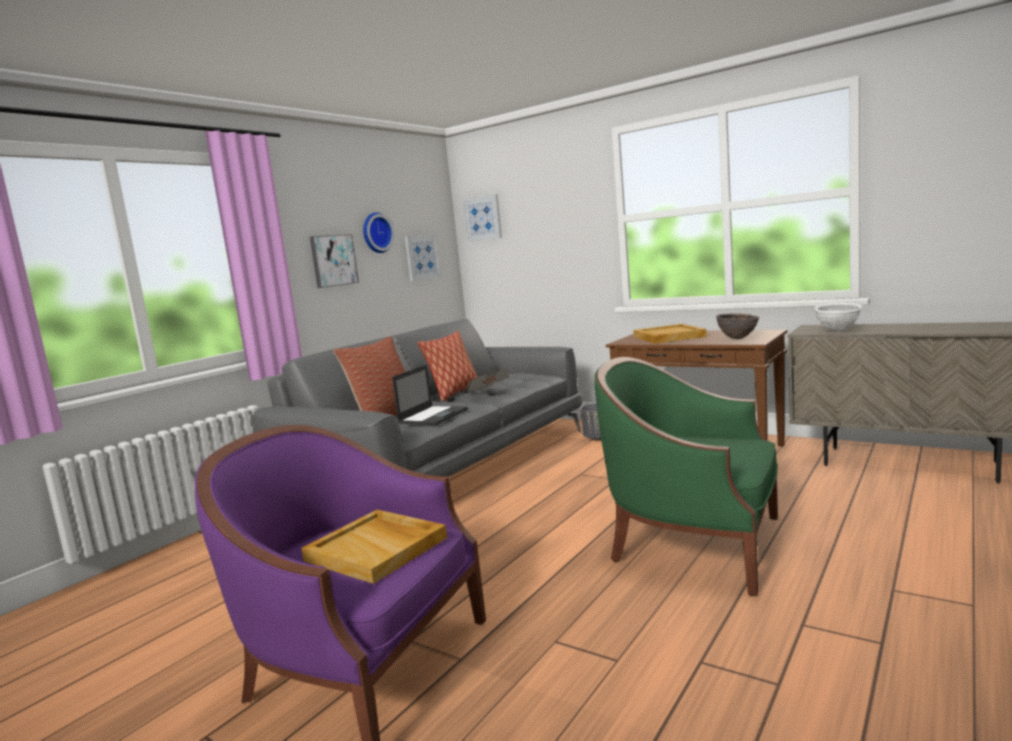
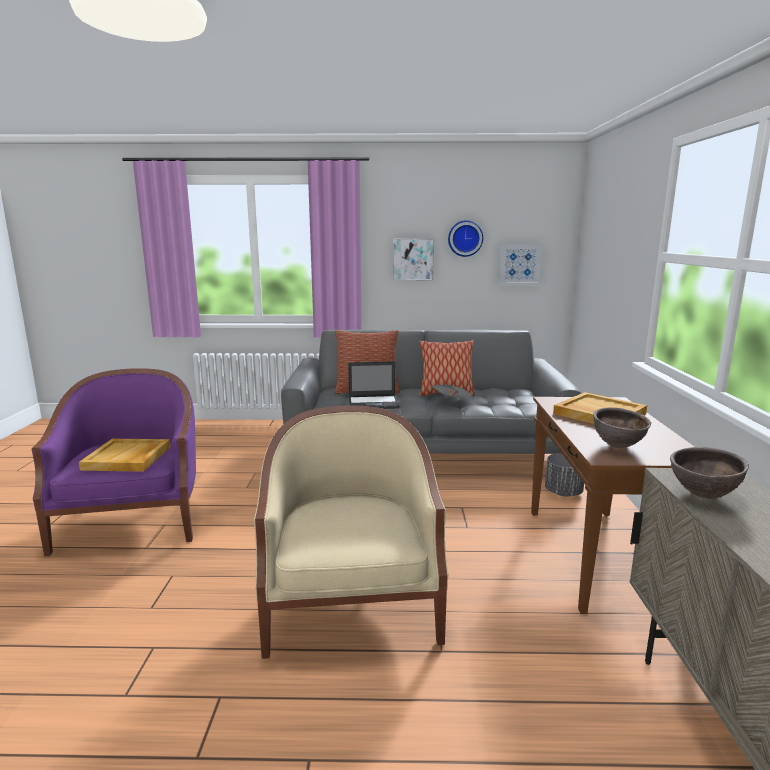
camera: 55 degrees right, 5 degrees up
(482, 218) = (590, 231): picture -> none
(695, 543) = (352, 603): green armchair -> beige armchair
(837, 331) = (702, 495): white bowl -> brown bowl

